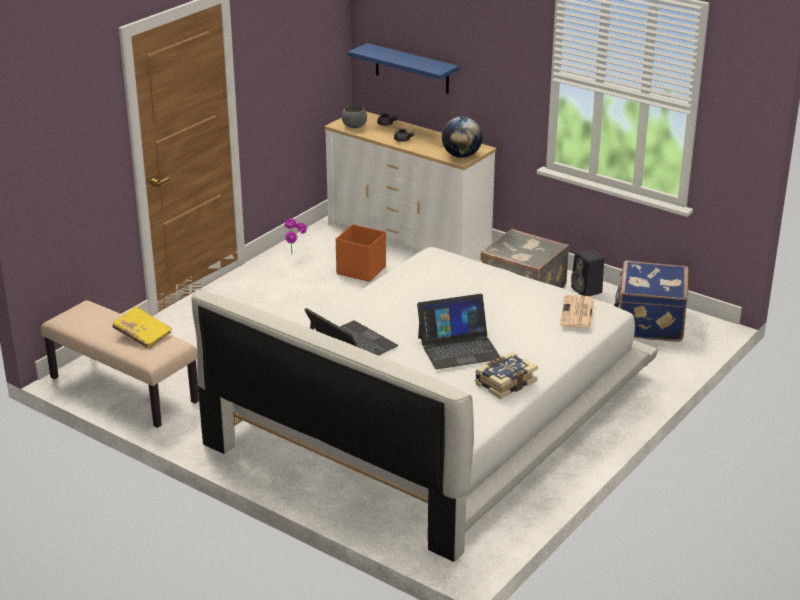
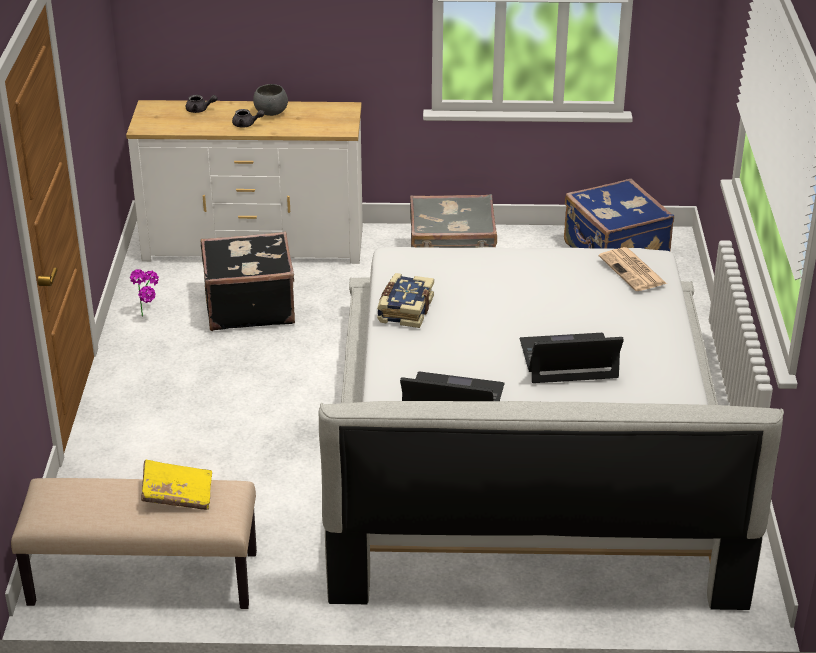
camera: 35 degrees left, 5 degrees up
(354, 126) = (164, 124): grey bowl -> grey bowl (271, 113)
(360, 270) = (248, 306): orange storage box -> black suitcase
(412, 69) = (217, 29): blue shelf -> none
(458, 348) = (568, 359): laptop -> laptop turned 135 degrees counterclockwise
(461, 156) = (337, 124): globe -> none
(504, 383) = (661, 381): book -> book (404, 310)
(587, 291) = (516, 242): black speaker -> none

